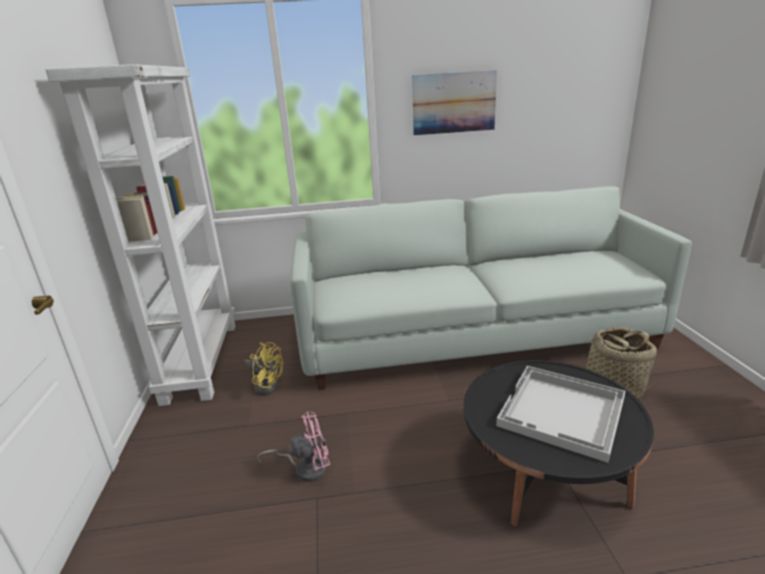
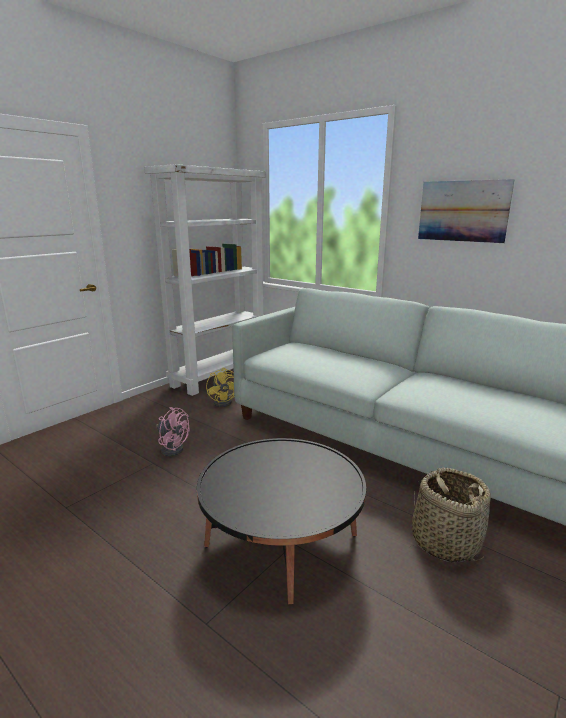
camera: 45 degrees right, 5 degrees down
(562, 413) = (283, 485): white tray -> none

